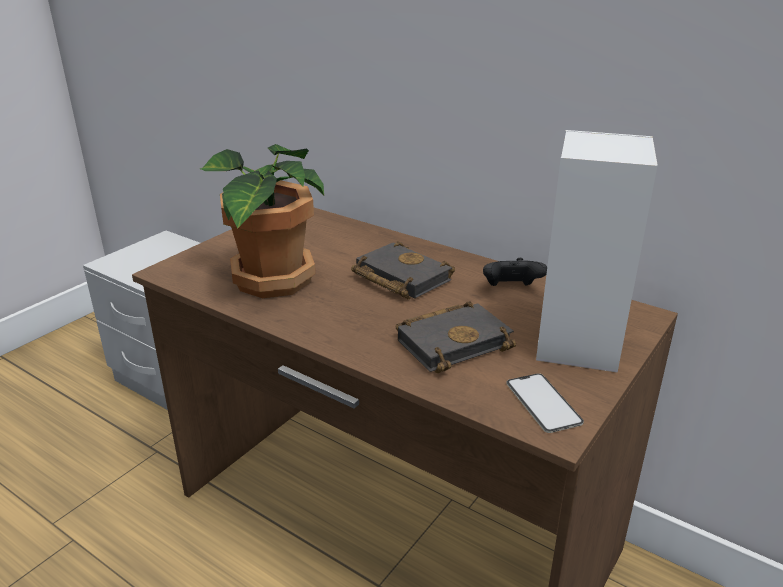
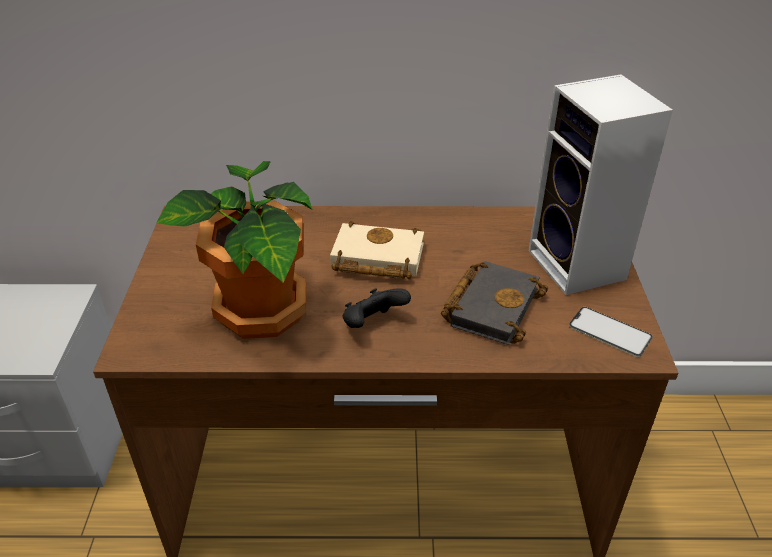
camera: 35 degrees left, 10 degrees up
(398, 277) = (375, 259): black book -> beige book
(511, 289) = (477, 233): black game controller -> black game controller (373, 324)

